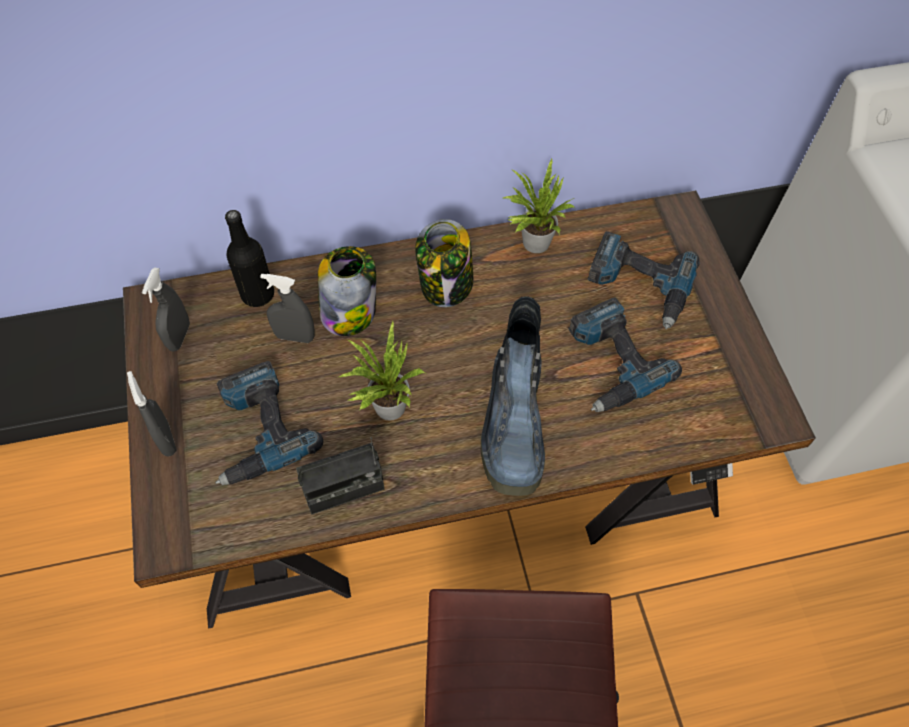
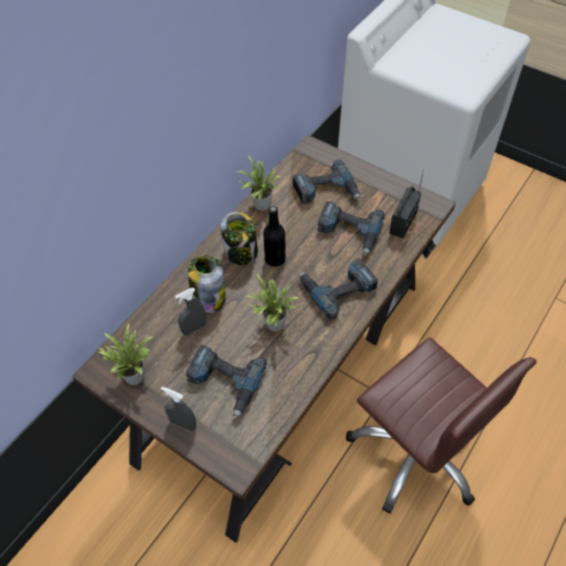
camera: 40 degrees left, 5 degrees down
(179, 336) = (133, 374): grey spray bottle -> potted plant
(257, 294) = (152, 324): black bottle -> black bottle (275, 259)
(344, 490) = (294, 374): radio -> radio (403, 222)
(515, 424) = (337, 287): boot -> power drill

